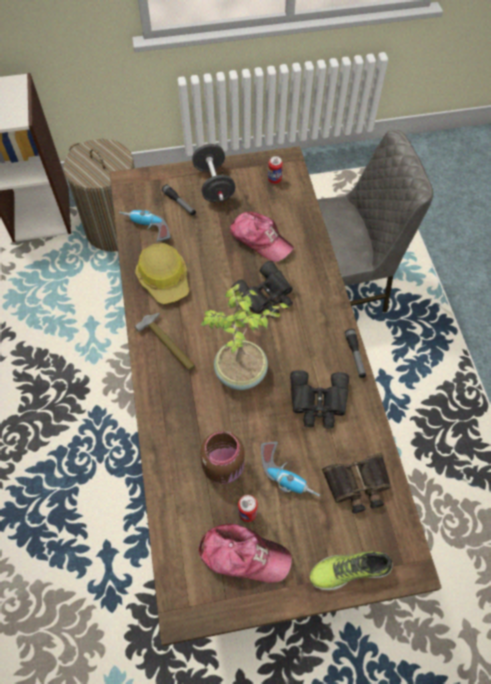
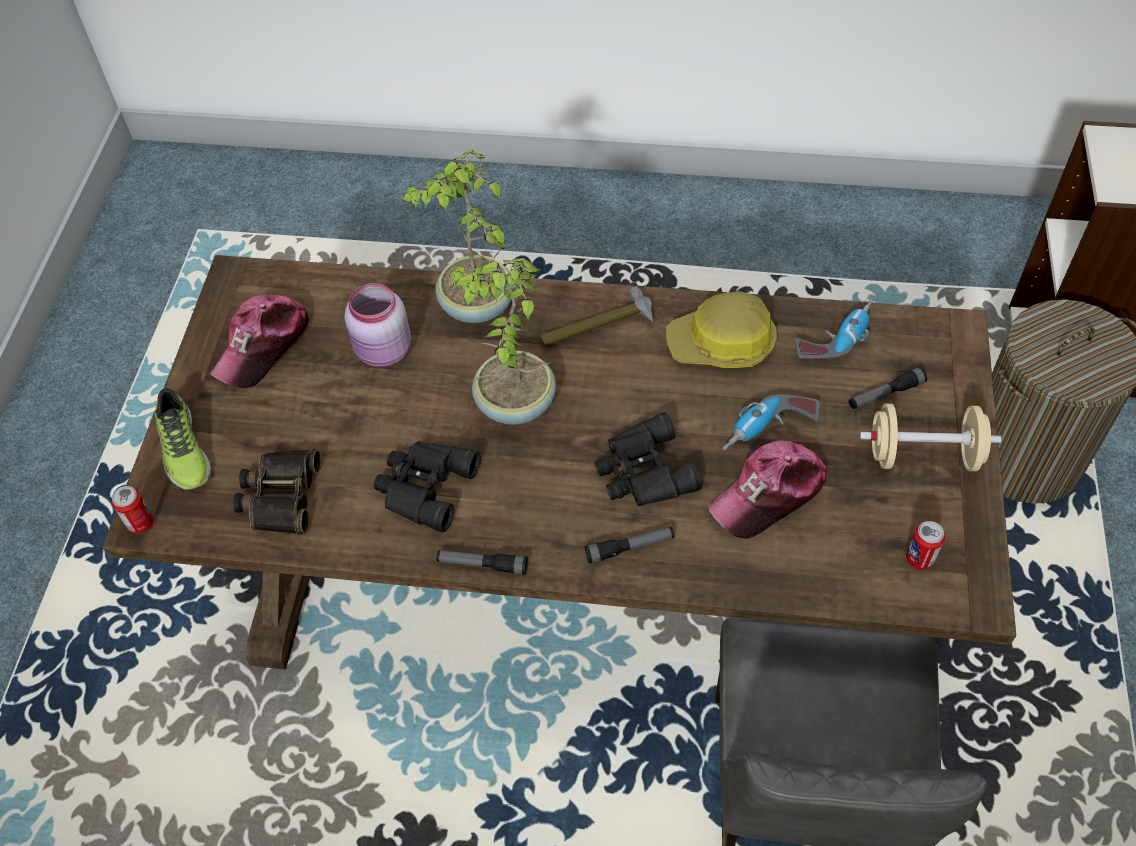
camera: 110 degrees right, 5 degrees down
(169, 421) = (476, 307): none -> potted plant
(214, 185) = (923, 455): black dumbbell -> beige dumbbell
(224, 466) = (383, 352): brown jar -> pink jar
(247, 513) = (311, 362): can -> can (141, 523)
(288, 474) = (338, 420): power drill -> power drill (768, 432)
(316, 291) = (630, 548): none -> flashlight
(349, 570) = (183, 450): shoe -> shoe turned 150 degrees clockwise

